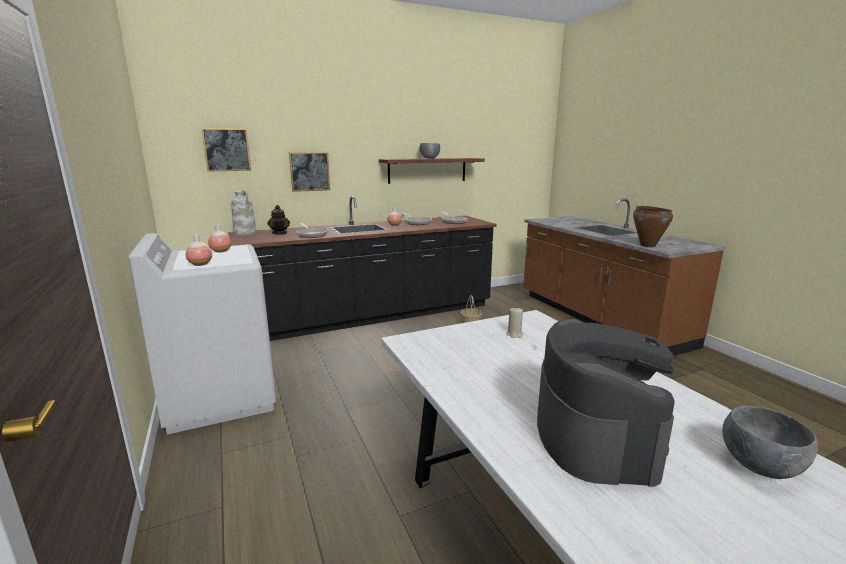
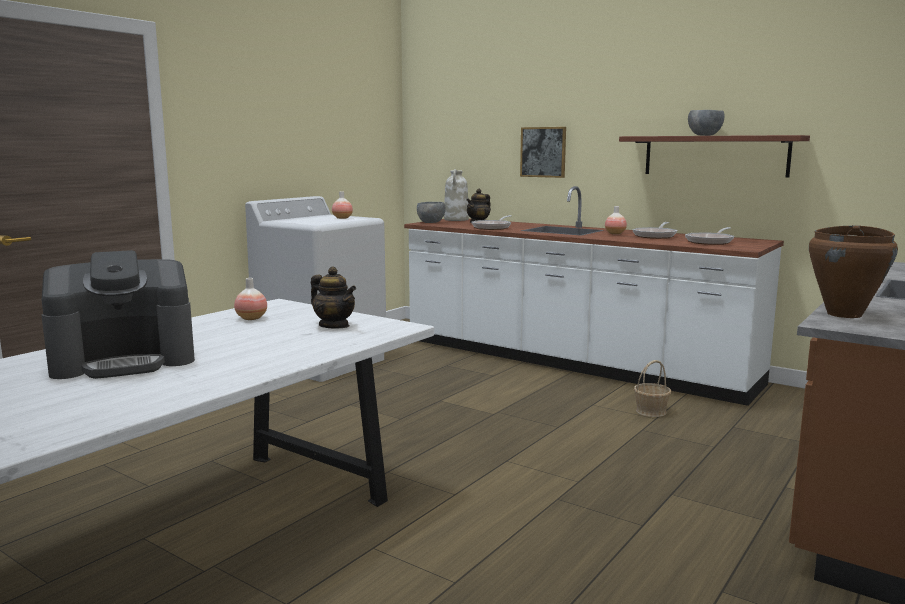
camera: 60 degrees right, 5 degrees down
(200, 264) = (295, 221): vase -> vase (251, 318)
(227, 149) = (464, 125): picture -> none
(372, 317) = (571, 362): black counter -> white counter
(514, 334) = (334, 326): beige candle -> teapot
(759, 466) = (85, 406): grey bowl -> grey bowl (431, 223)

